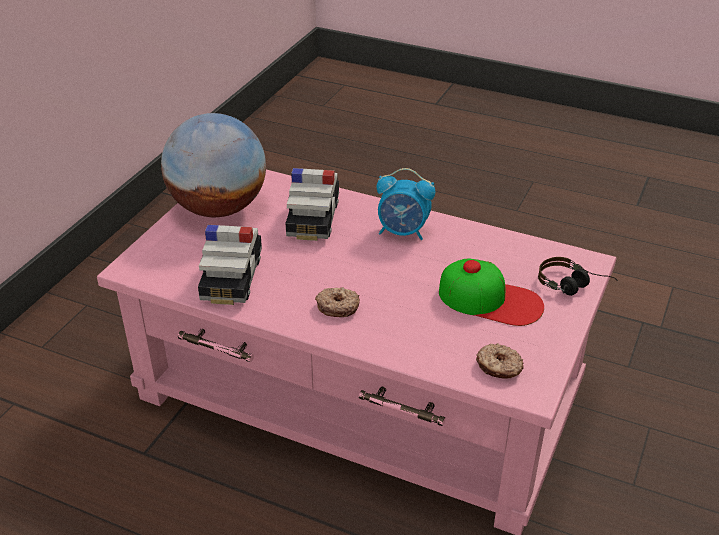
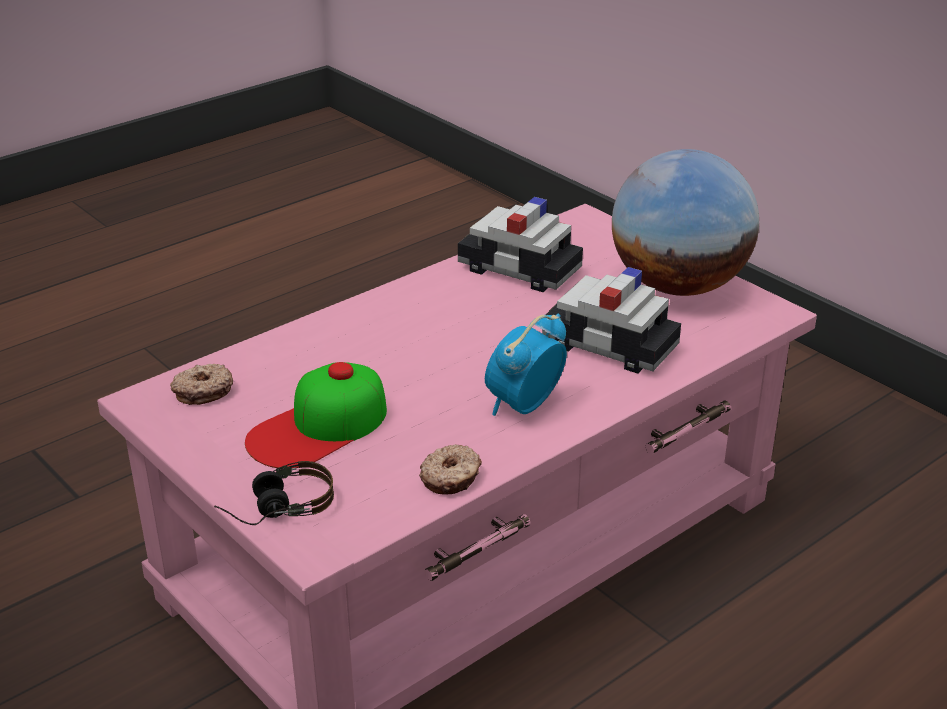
camera: 115 degrees right, 5 degrees down
(338, 306) = (407, 319): donut -> donut (451, 478)

